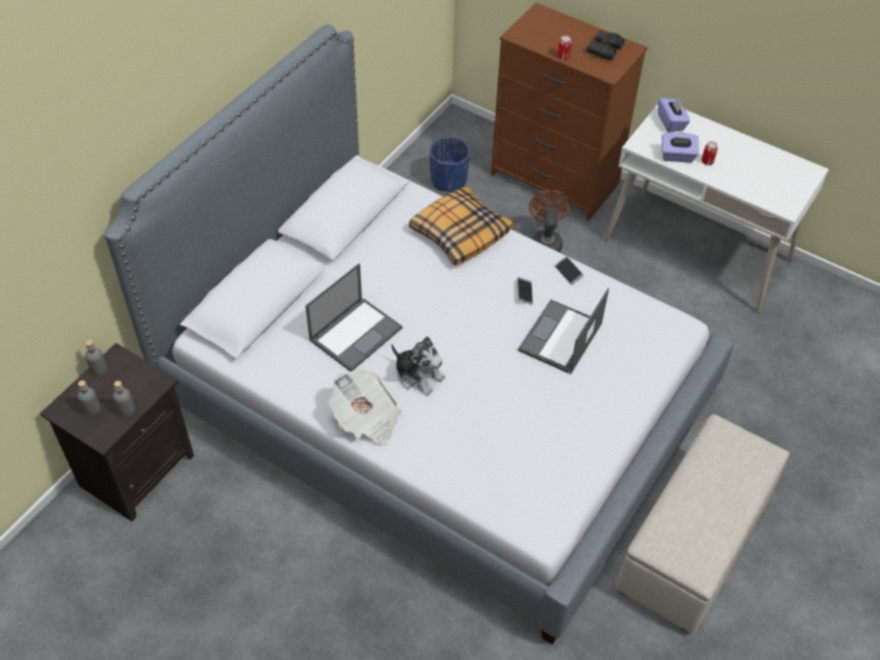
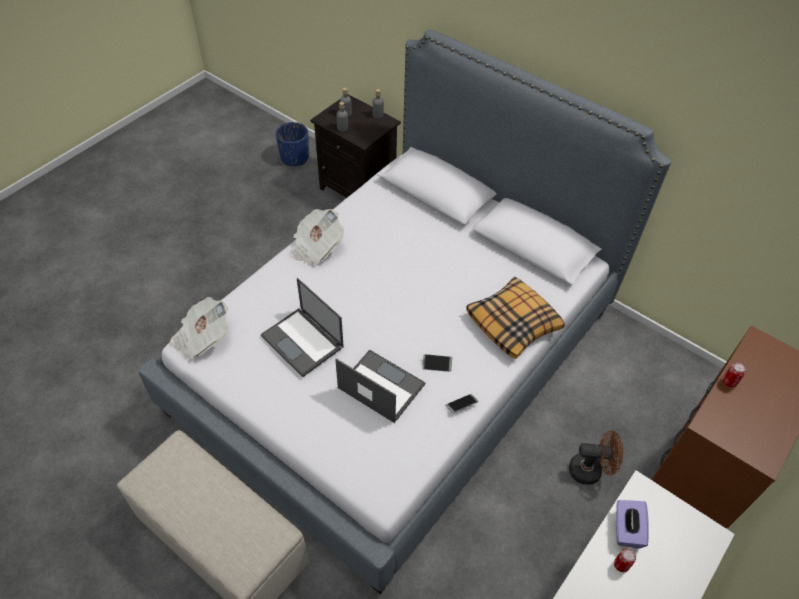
camera: 95 degrees right, 0 degrees up
(356, 333) = (399, 245): laptop -> laptop (303, 342)
(418, 375) = (352, 281): plush toy -> none
(449, 180) = (666, 391): blue planter -> blue planter (295, 158)
(528, 519) = (202, 338): none -> newspaper
(603, 50) = (754, 427): black binoculars -> none
(671, 122) = (690, 536): purple tissue box -> none

